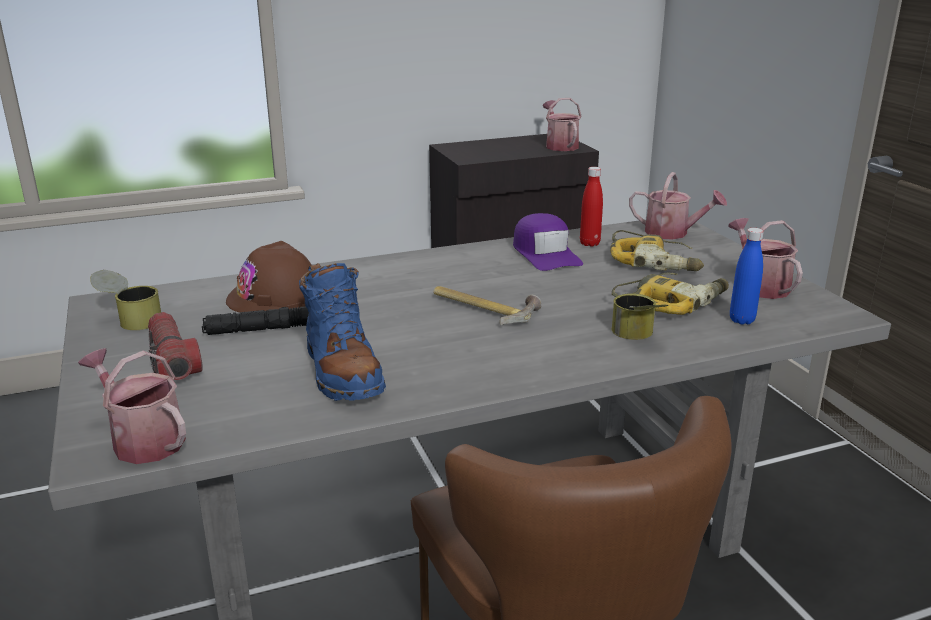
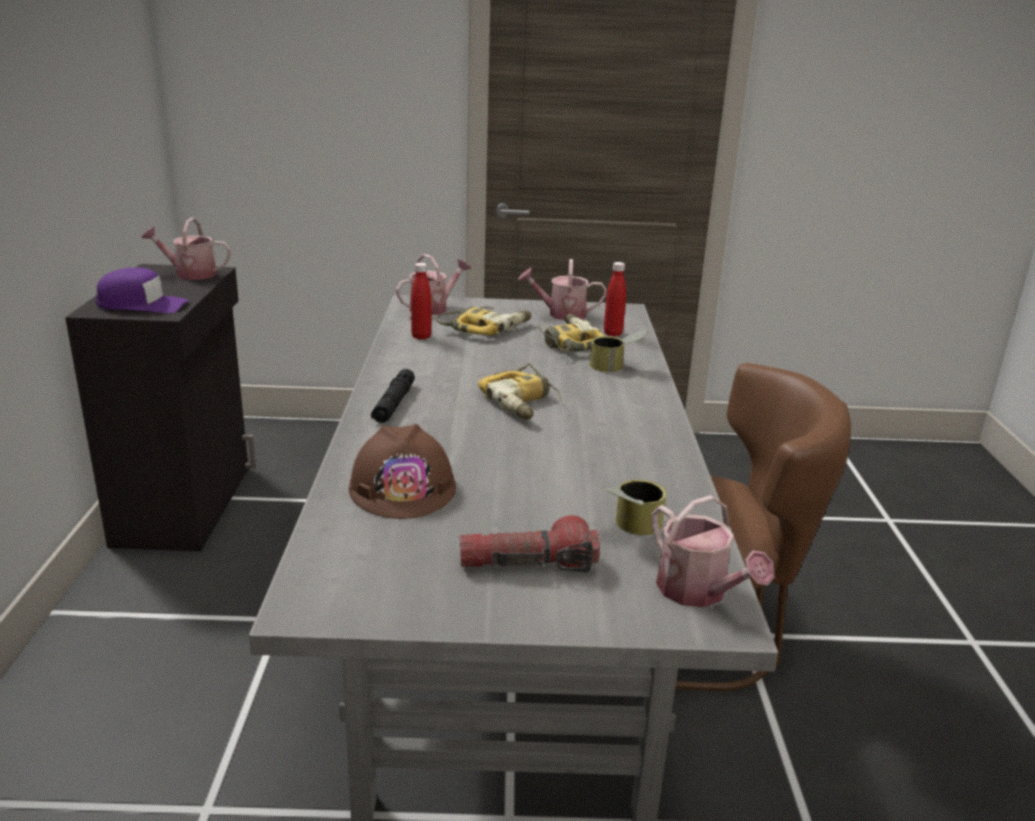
camera: 70 degrees left, 0 degrees up
(131, 320) = (389, 585): can -> can (630, 528)
(143, 440) = (698, 592): watering can -> watering can turned 90 degrees counterclockwise
(260, 329) = (487, 506): black flashlight -> black flashlight (394, 404)
(342, 372) = (611, 480): blue boot -> none
(484, 308) = (523, 402): hammer -> power drill
(545, 254) = (426, 356): purple cap -> purple cap (142, 305)
(741, 320) = (613, 333): blue bottle -> red bottle

